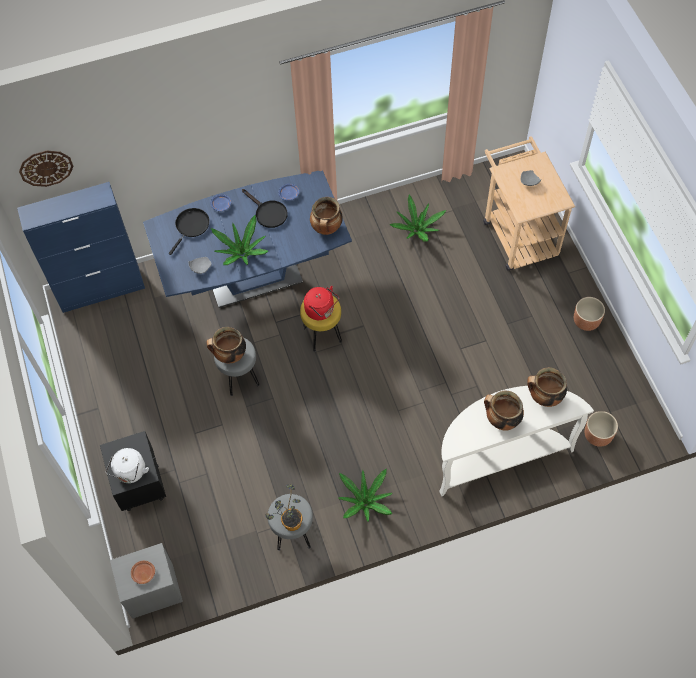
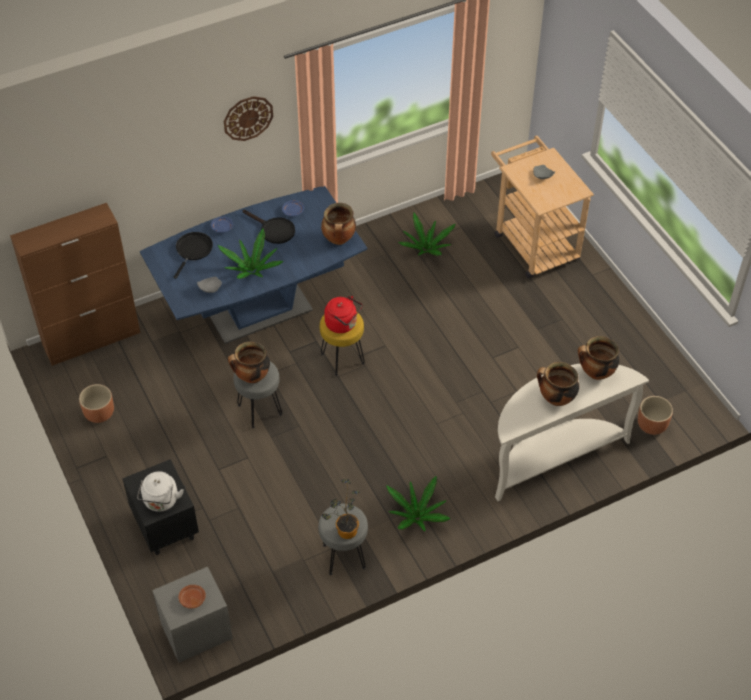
camera: 10 degrees left, 10 degrees down
(46, 168) = (42, 187): wall clock -> wall clock (248, 118)
(101, 289) = (92, 339): blue cabinet -> brown cabinet
(585, 321) = (619, 318): brown planter -> brown planter (99, 413)

